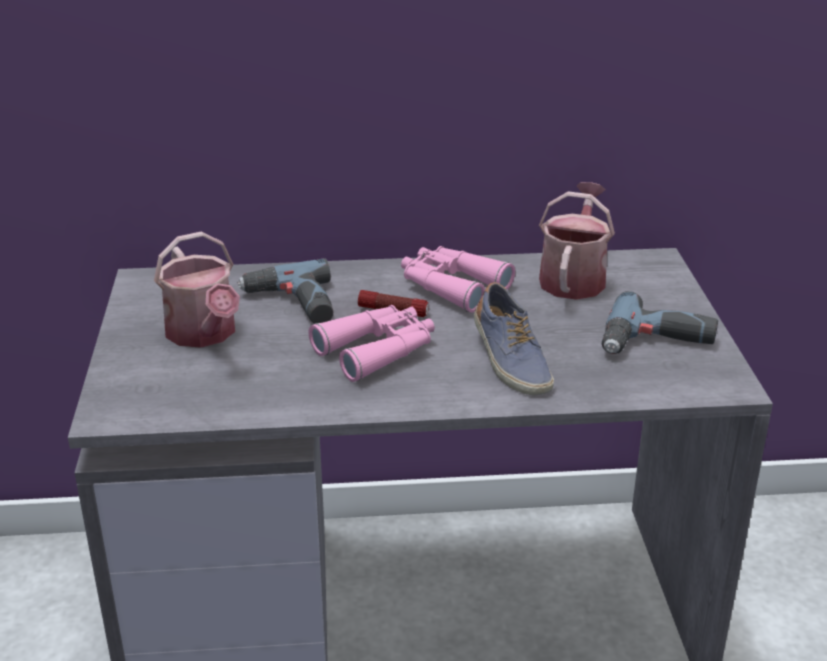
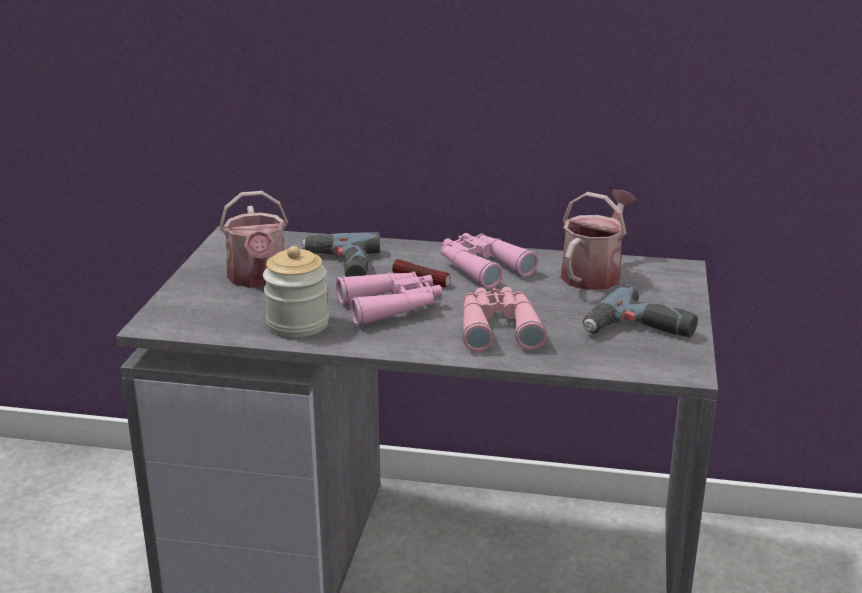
camera: 15 degrees right, 5 degrees down
(282, 389) = (297, 324): none -> jar
(509, 361) = (498, 328): shoe -> pink binoculars

